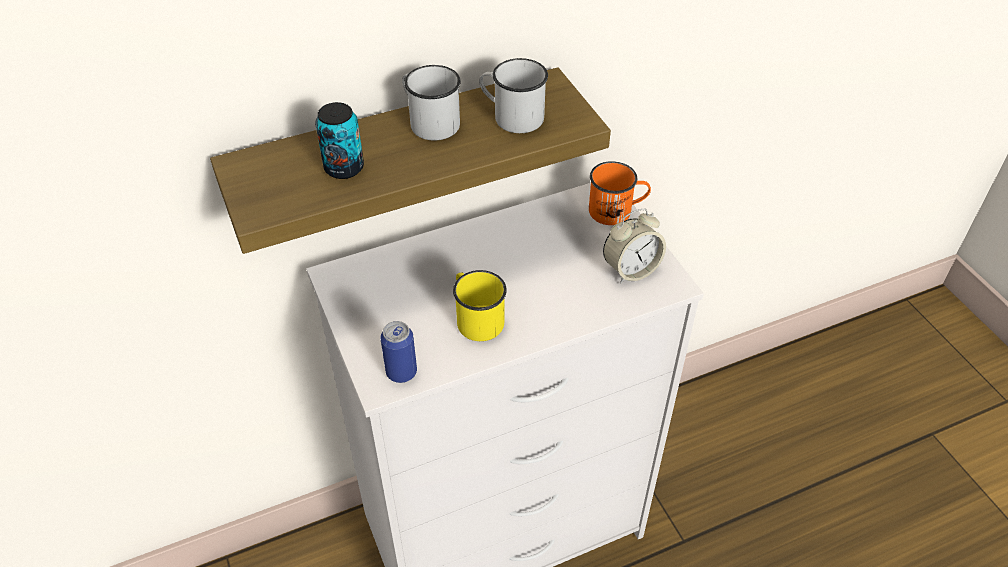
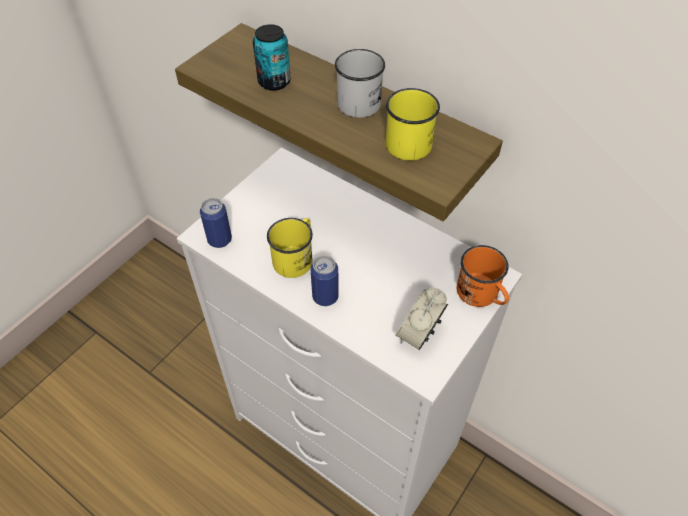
camera: 60 degrees right, 5 degrees up
(511, 116) = (407, 139): white mug -> yellow mug
(543, 316) = (325, 297): none -> can
(631, 270) = (419, 335): alarm clock -> alarm clock turned 90 degrees clockwise

